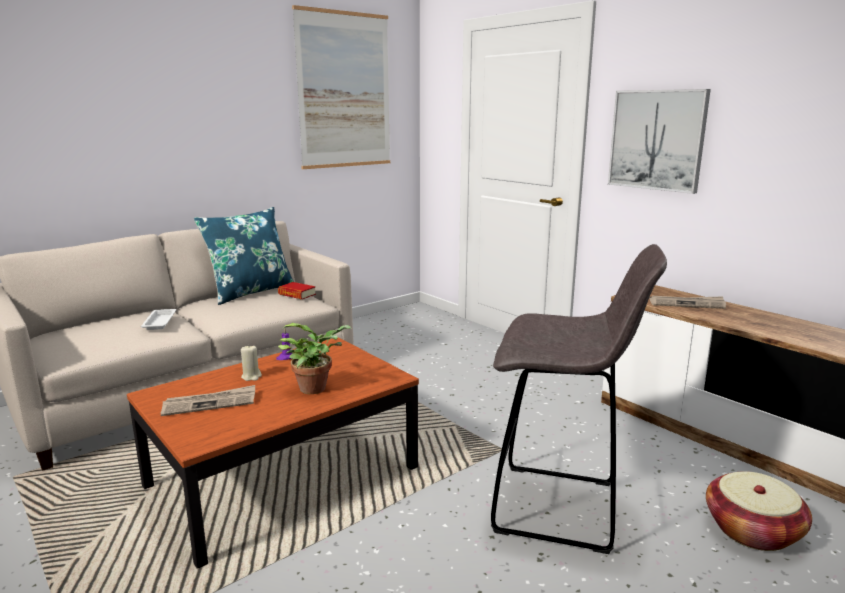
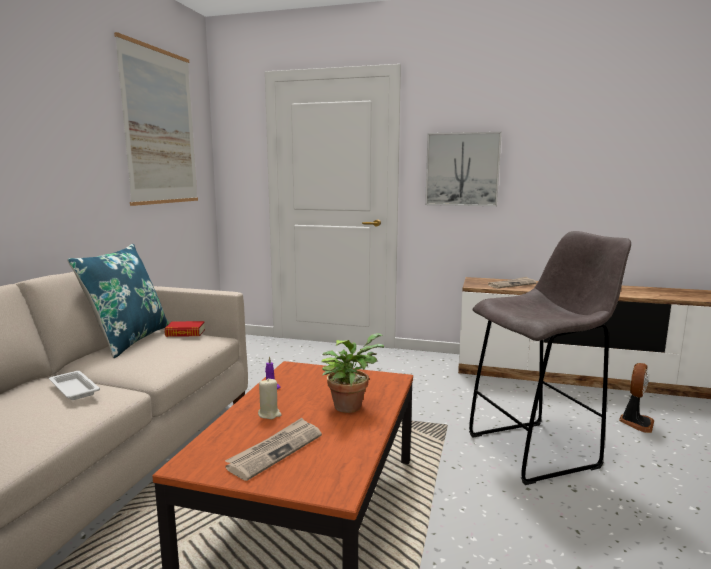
camera: 35 degrees left, 5 degrees down
(752, 530) = (635, 422): basket -> fan

